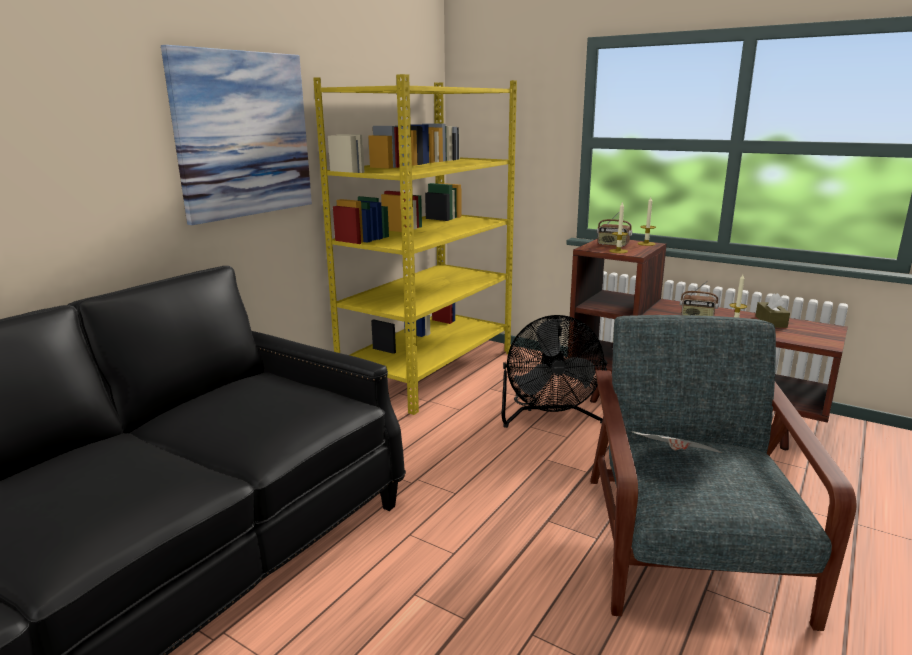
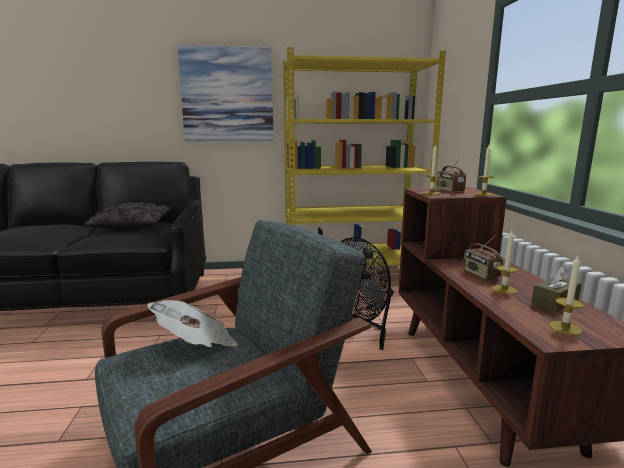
camera: 50 degrees right, 5 degrees down
(243, 399) = (132, 226): none -> black pillow
(812, 335) = (565, 328): none -> candle

